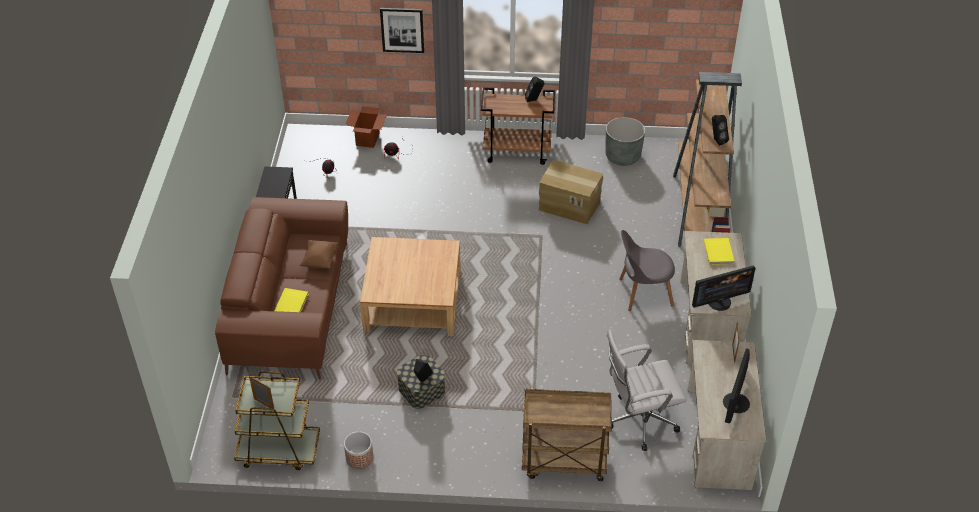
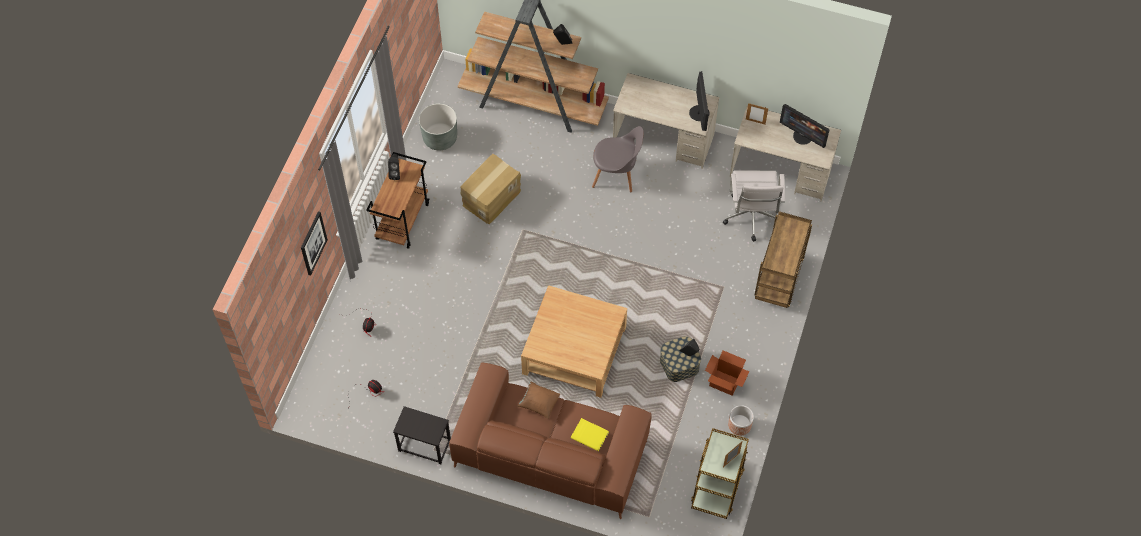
camera: 75 degrees left, 15 degrees up
(367, 139) = (334, 346): cardboard box -> cardboard box (724, 382)
(643, 293) = (616, 174): grey chair -> grey chair turned 90 degrees counterclockwise
(719, 252) = (645, 95): yellow book -> none

